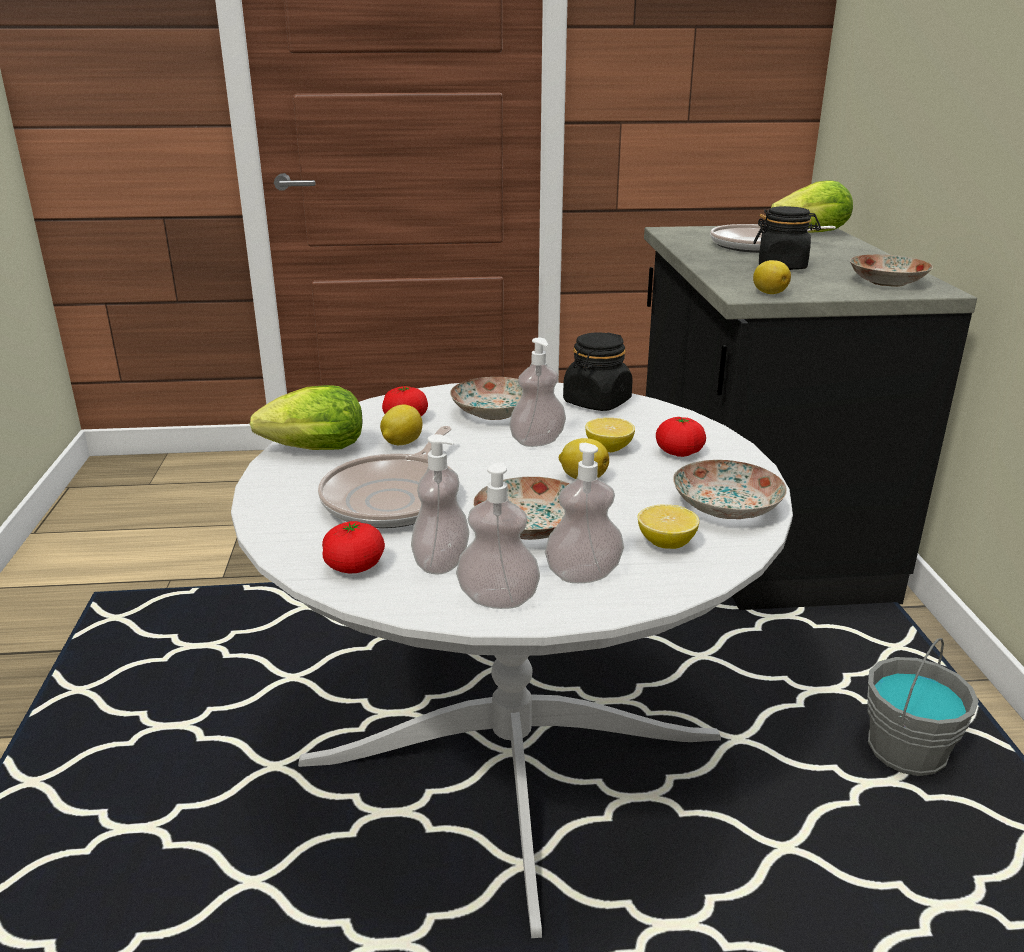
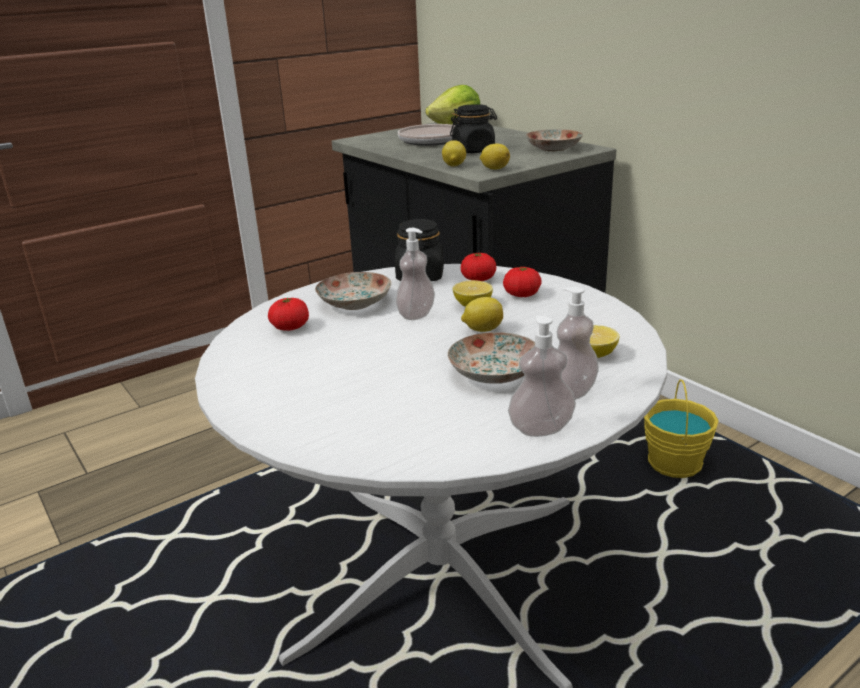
camera: 30 degrees left, 0 degrees up
(309, 450) = (241, 374): lettuce -> none
(354, 566) = (407, 445): tomato -> tomato (478, 279)
(395, 498) = (366, 386): frying pan -> none
(401, 443) = (312, 346): lemon -> lemon (453, 166)
(441, 562) = (467, 419): soap dispenser -> none
(727, 507) = (598, 320): plate -> none
(905, 752) = (673, 465): grey bucket -> yellow bucket

